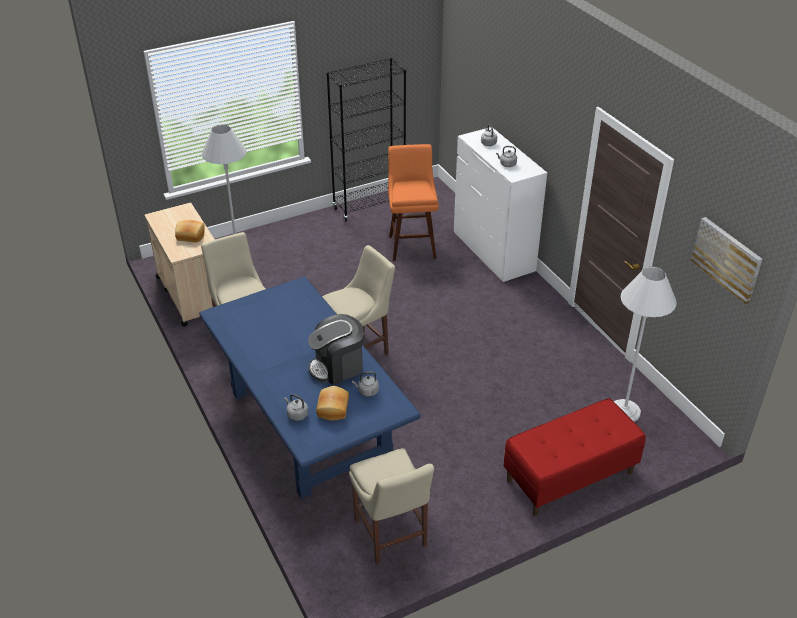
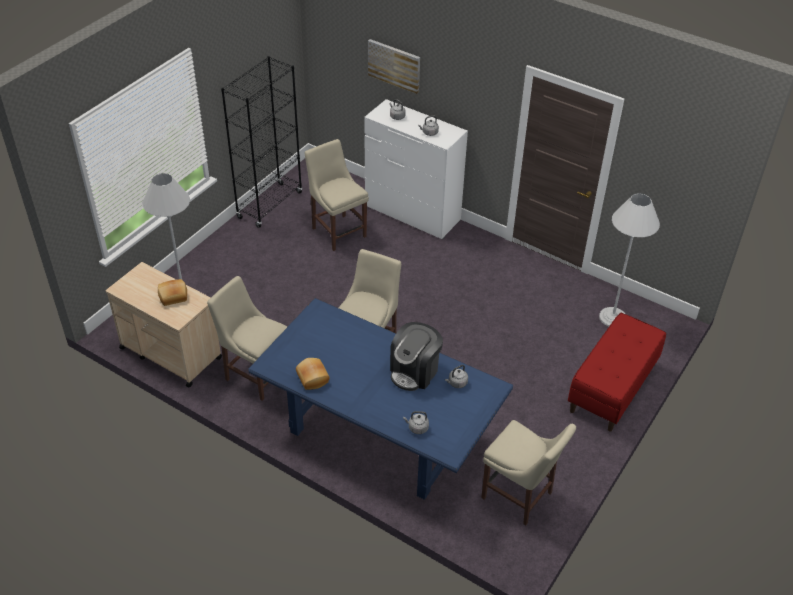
camera: 30 degrees left, 5 degrees up
(332, 409) = (441, 410): bread -> bread (312, 378)
(412, 245) = (337, 231): orange stool -> beige chair
(727, 259) = (692, 170): picture -> picture (394, 65)

